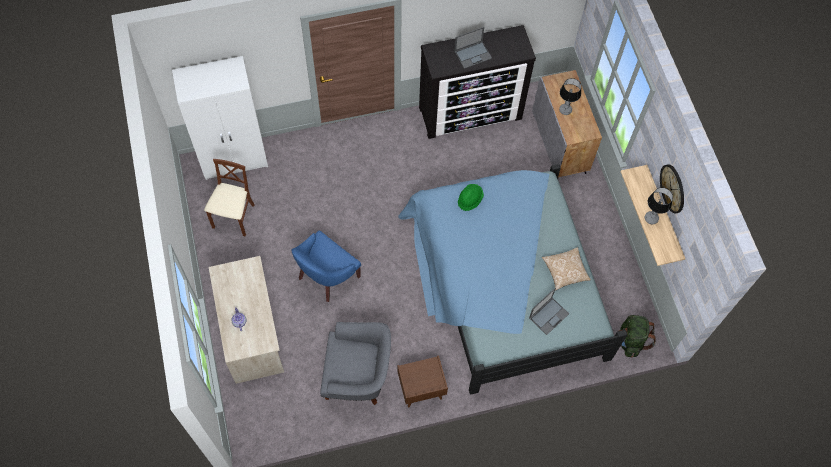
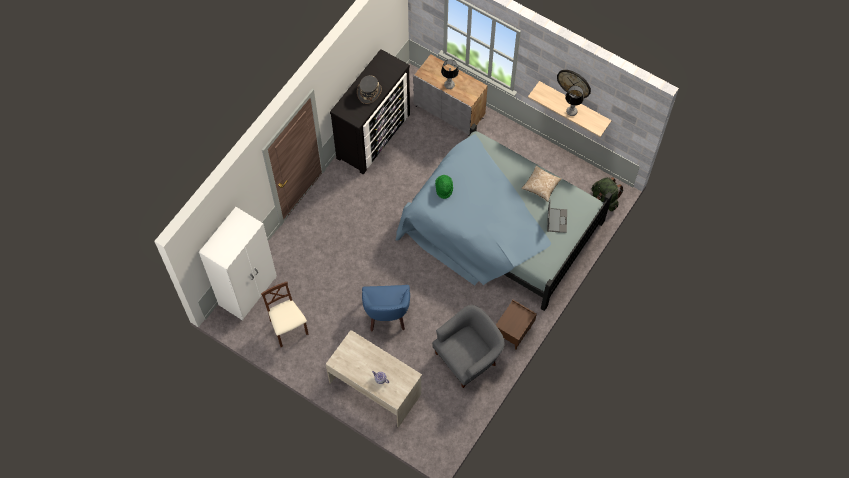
camera: 40 degrees left, 0 degrees up
(473, 54) = (369, 92): laptop -> grey hat

